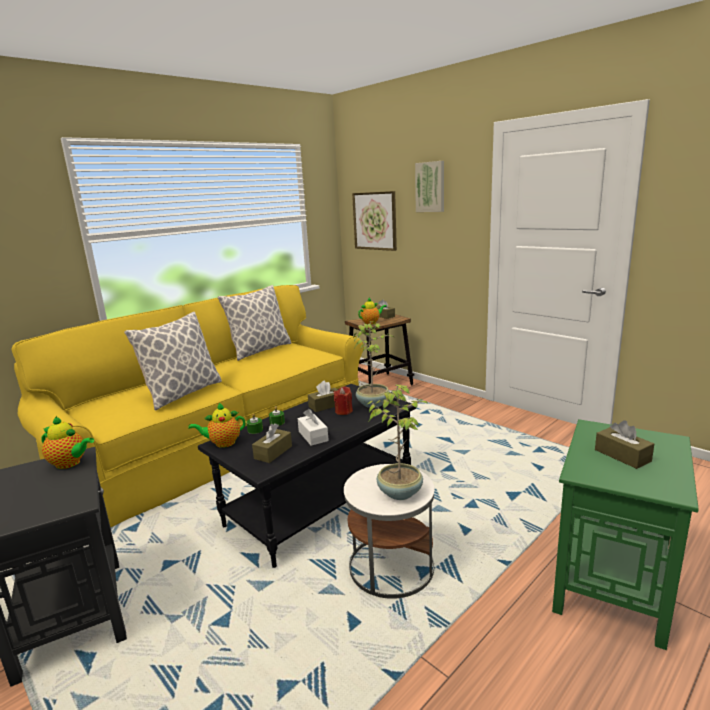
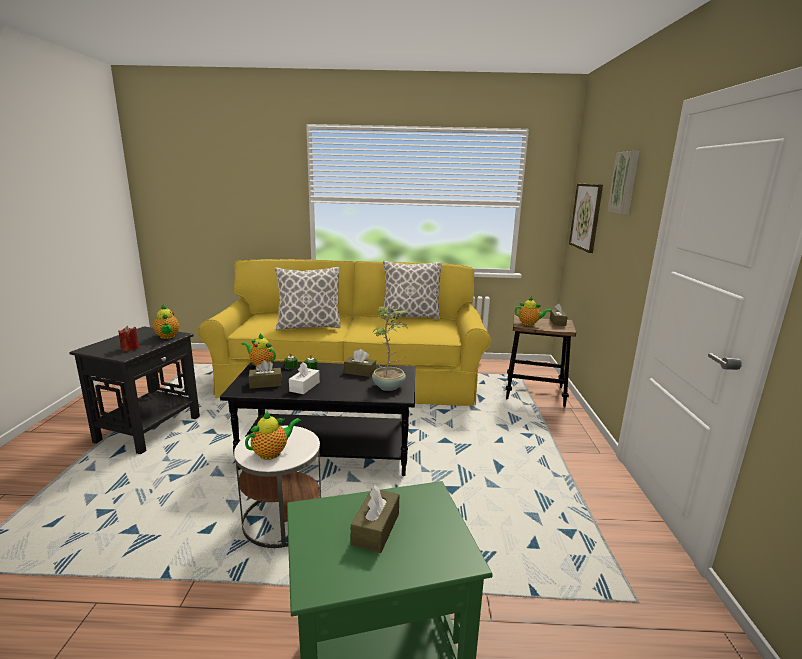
camera: 45 degrees right, 0 degrees up
(343, 411) = (359, 381): red candle -> red candle (130, 348)
(400, 492) = (272, 453): potted plant -> teapot

